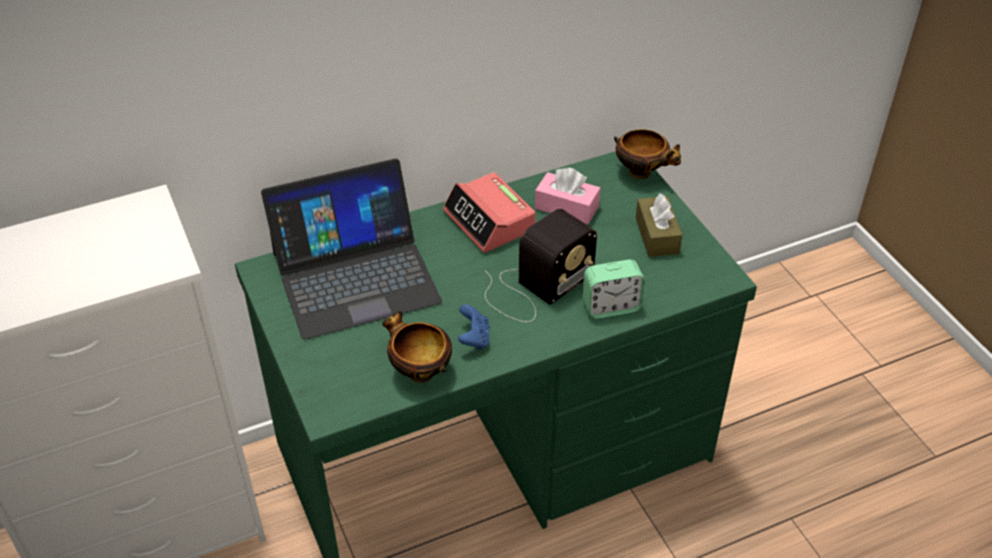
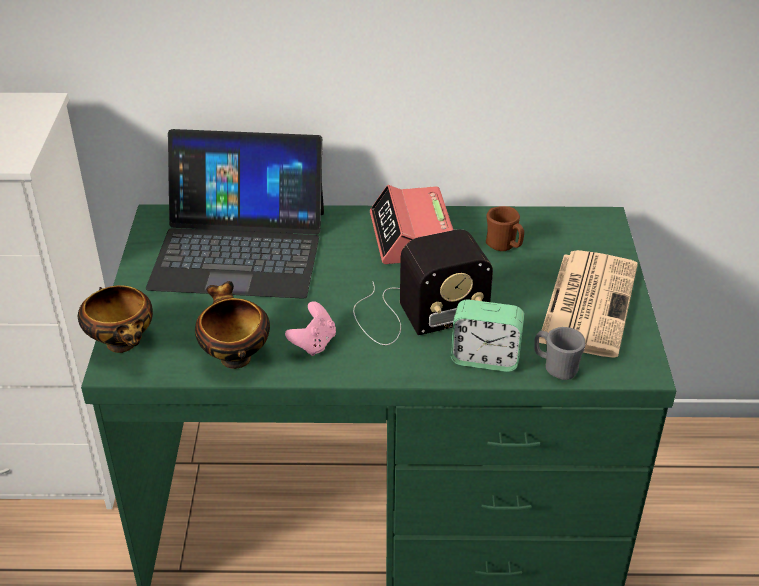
camera: 25 degrees right, 5 degrees down
(474, 339) = (313, 343): blue game controller -> pink game controller
(566, 207) = (504, 246): pink tissue box -> brown mug
(642, 173) = (613, 235): bowl -> bowl (123, 345)
(657, 235) = (588, 302): brown tissue box -> newspaper
(665, 296) = (556, 367): none -> grey mug

